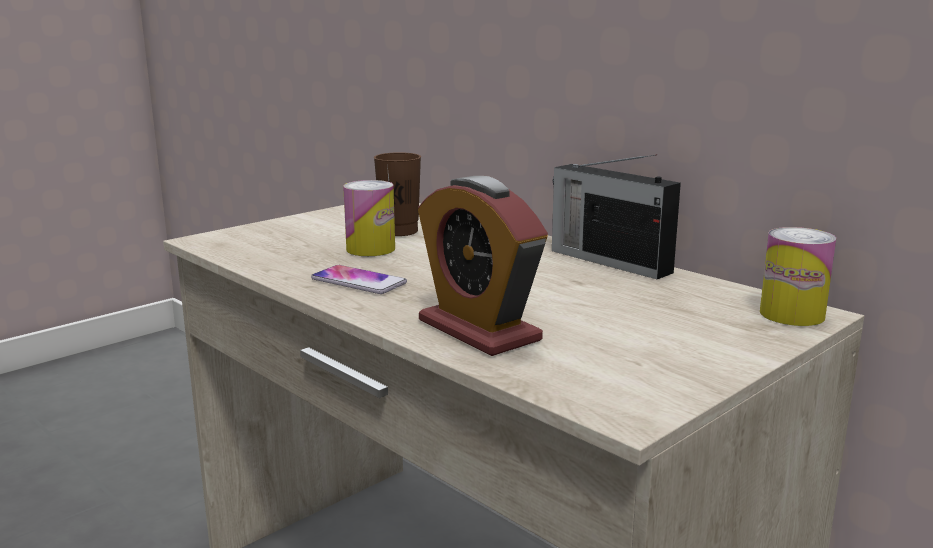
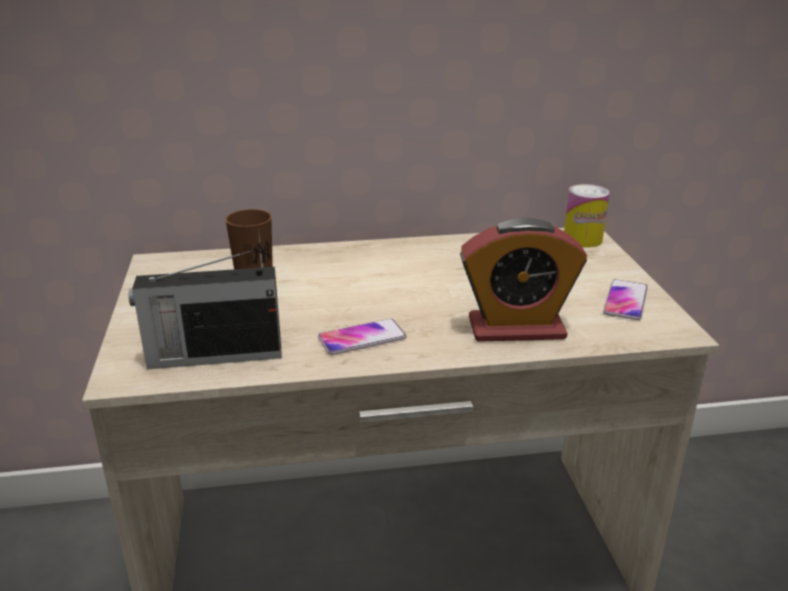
camera: 55 degrees left, 10 degrees up
(370, 249) = (285, 309): can -> none
(608, 261) = (434, 245): radio -> radio (212, 356)
(657, 368) = (625, 301): none -> phone

